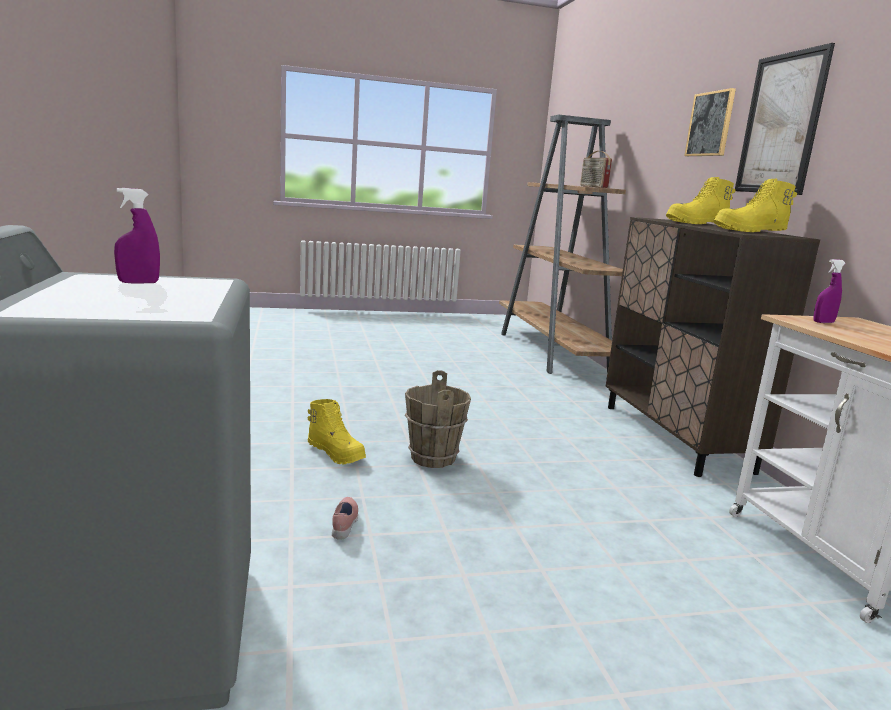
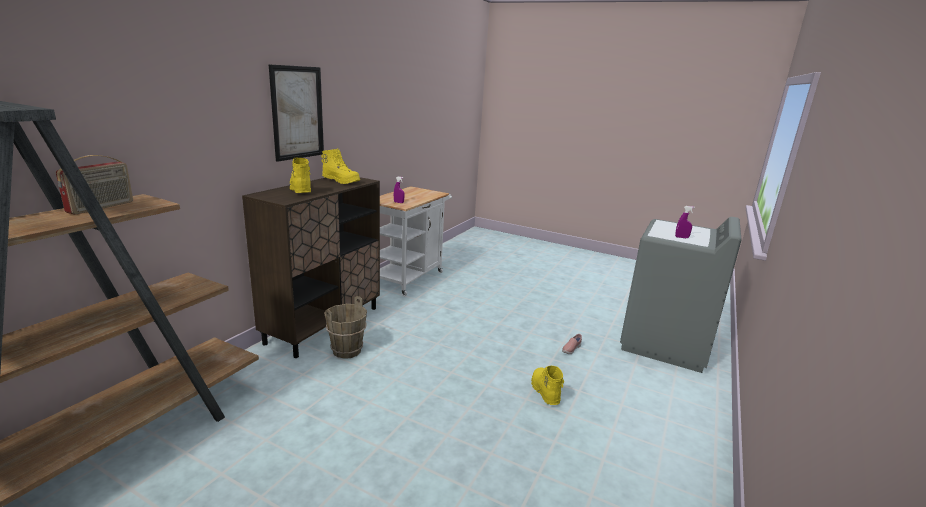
camera: 140 degrees left, 5 degrees up
(432, 458) = (490, 366): brown bucket -> brown bucket (347, 351)
(697, 223) = (300, 190): yellow boot -> yellow boot turned 135 degrees counterclockwise
(710, 124) = (228, 111): picture -> none

